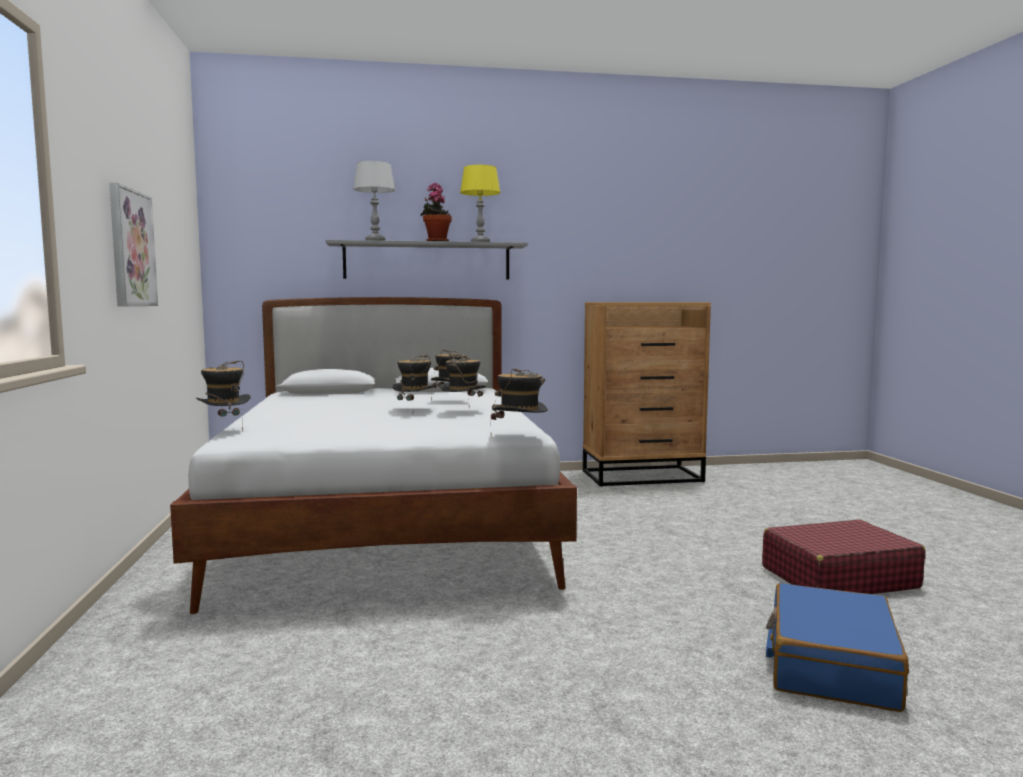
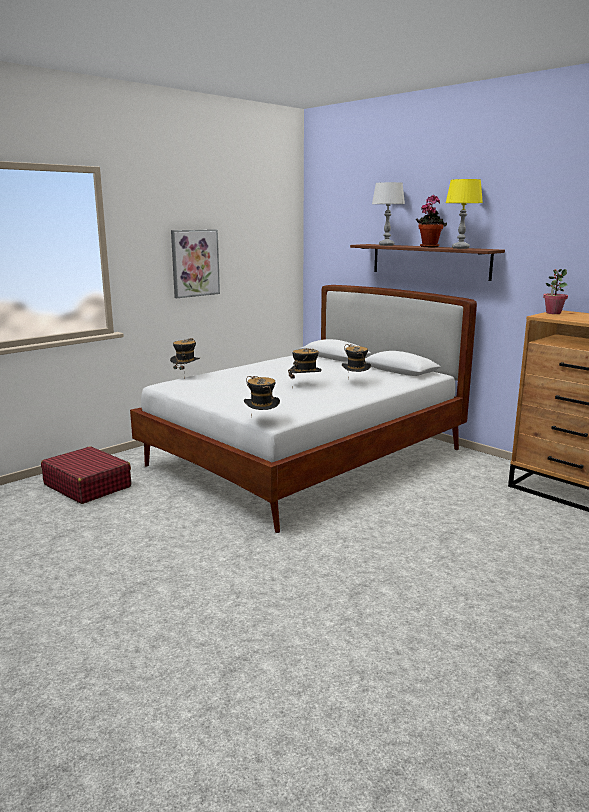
camera: 55 degrees right, 10 degrees up
(427, 261) = (429, 261): grey shelf -> brown shelf
(463, 412) = (319, 394): hat -> none
(602, 301) = (553, 313): none -> potted plant
(830, 665) = (265, 648): blue suitcase -> none
(838, 578) = (447, 629): red suitcase -> red suitcase (87, 486)

